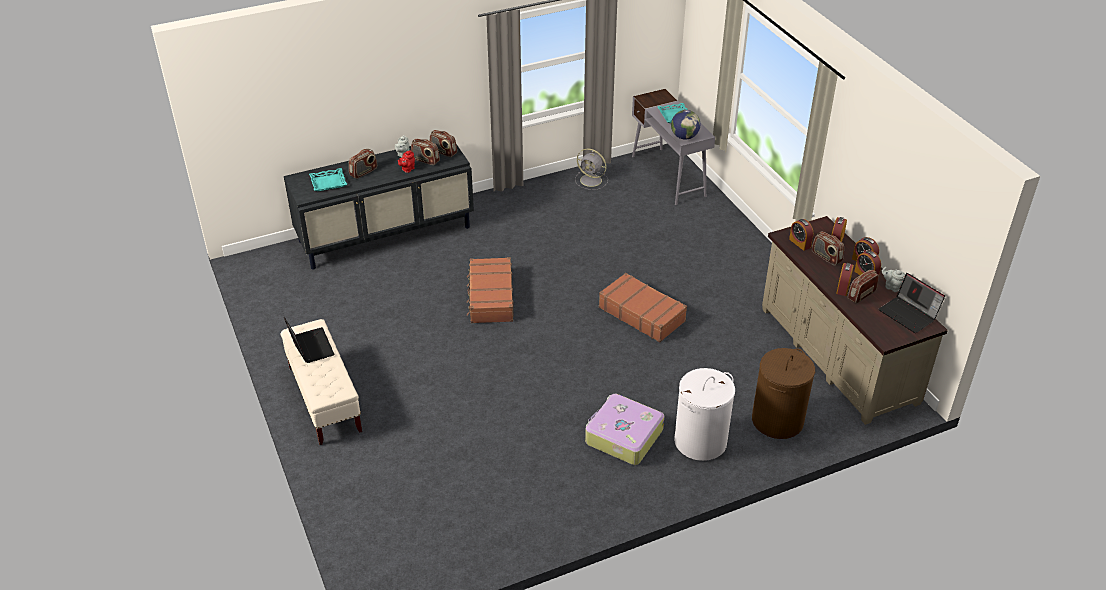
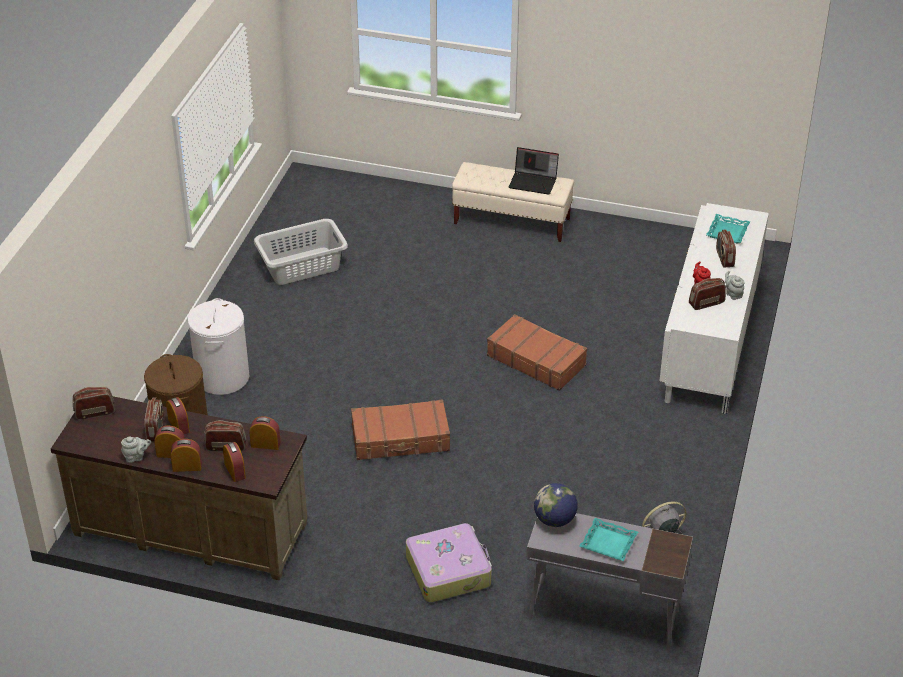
camera: 130 degrees right, 0 degrees up
(386, 235) = (709, 342): black cabinet -> white cabinet
(443, 152) = (710, 321): radio -> radio (95, 412)
(520, 490) = (303, 266): none -> grey laundry basket
(623, 436) = (282, 341): suitcase -> suitcase (449, 570)
(909, 314) = (96, 440): laptop -> none

